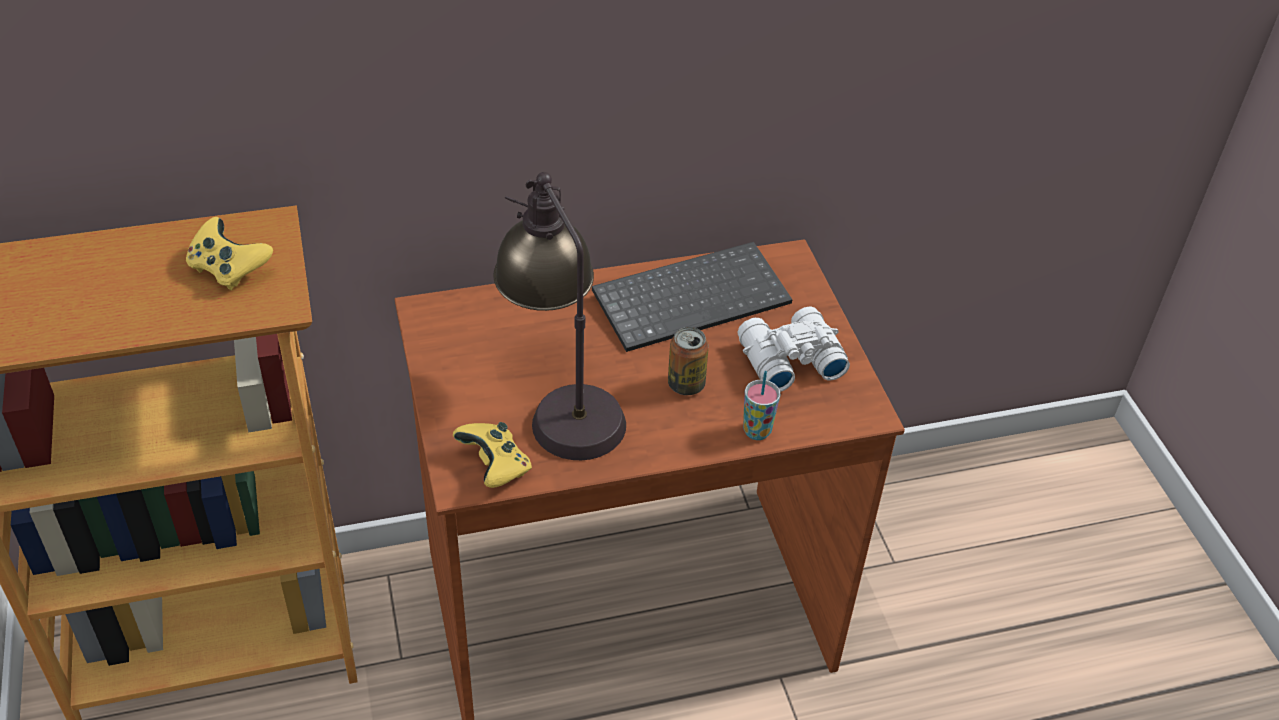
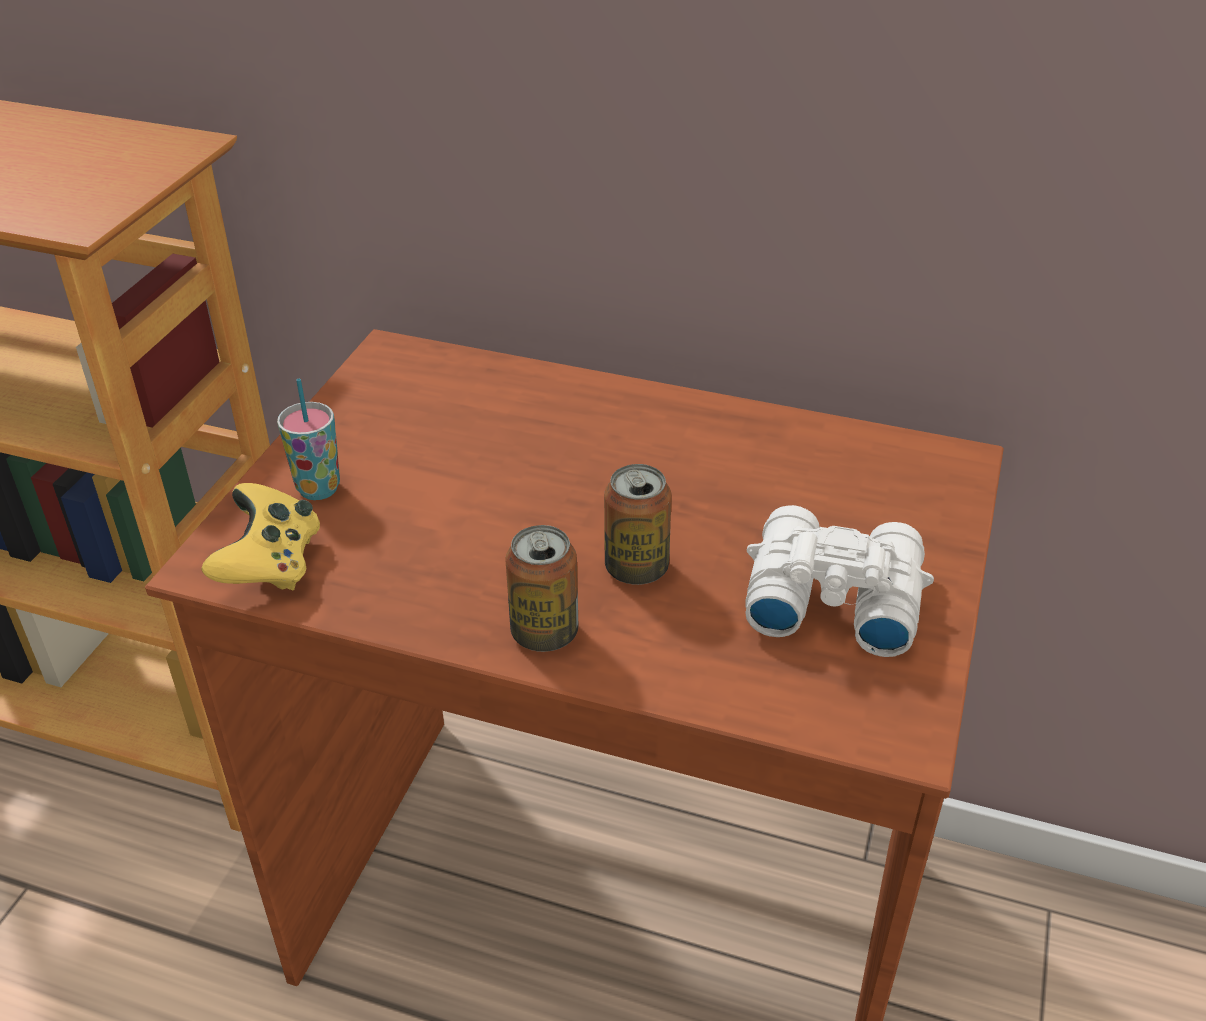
camera: 35 degrees right, 5 degrees down
(229, 270) = (78, 171): yellow game controller -> none
(561, 401) = (442, 518): table lamp -> none
(672, 438) = (544, 632): none -> can
(692, 297) = (755, 459): keyboard -> none
(757, 431) = (683, 679): cup -> cup (318, 489)

